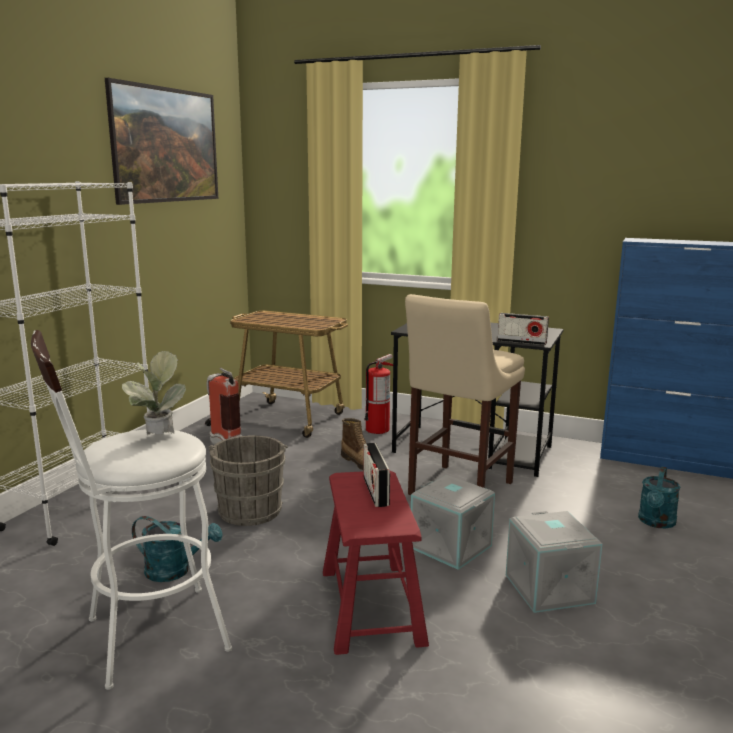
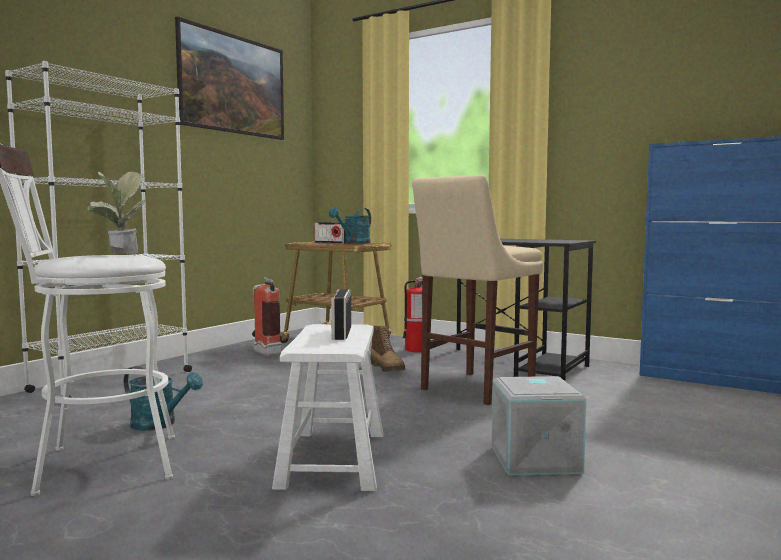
camera: 10 degrees right, 10 degrees down
(250, 509) = (261, 391): grey bucket -> none
(371, 606) = (334, 459): red stool -> white stool
(452, 546) = (445, 424): grey storage box -> none
(521, 342) = (543, 242): radio -> radio (330, 243)
(656, 523) = (683, 420): turquoise watering can -> turquoise watering can (354, 243)

